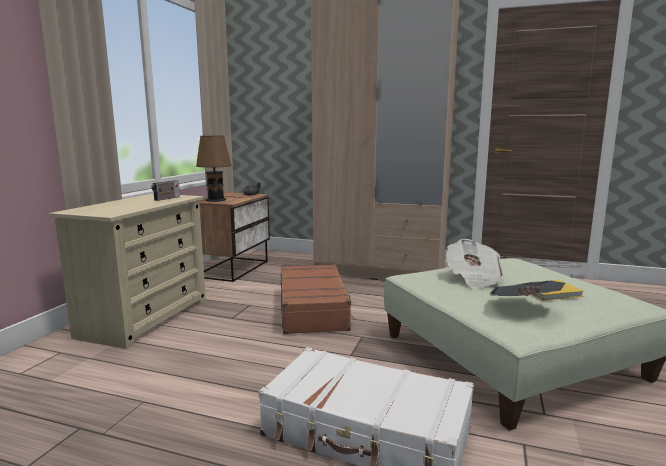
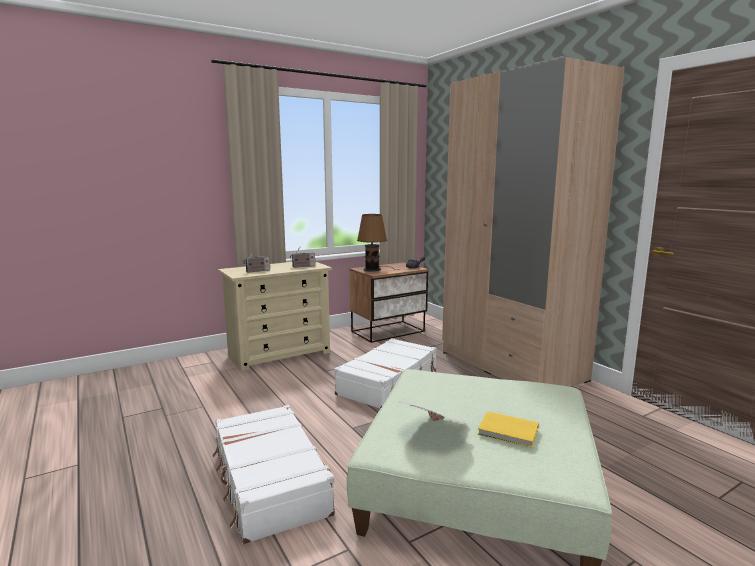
camera: 40 degrees right, 0 degrees up
(121, 208) = (257, 271): none -> radio
(313, 309) = (389, 383): brown suitcase -> white suitcase
(473, 278) = (463, 393): newspaper -> none

